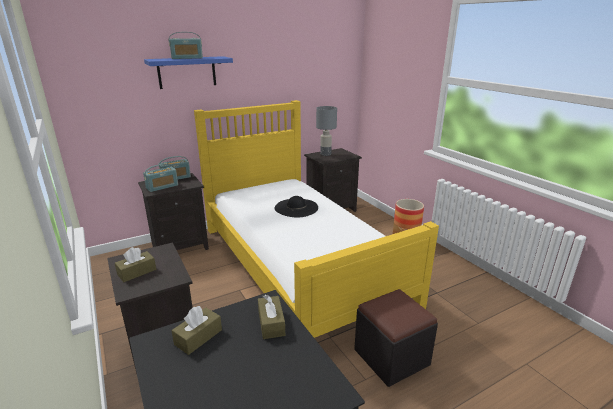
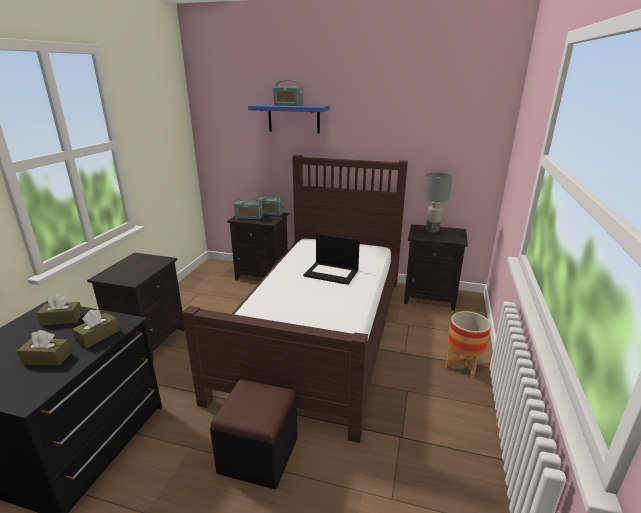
camera: 45 degrees right, 0 degrees up
(137, 272) = (126, 267): brown tissue box -> brown tissue box (47, 358)
(296, 208) = (332, 273): black hat -> laptop
(298, 263) = (319, 330): yellow bed -> brown bed

